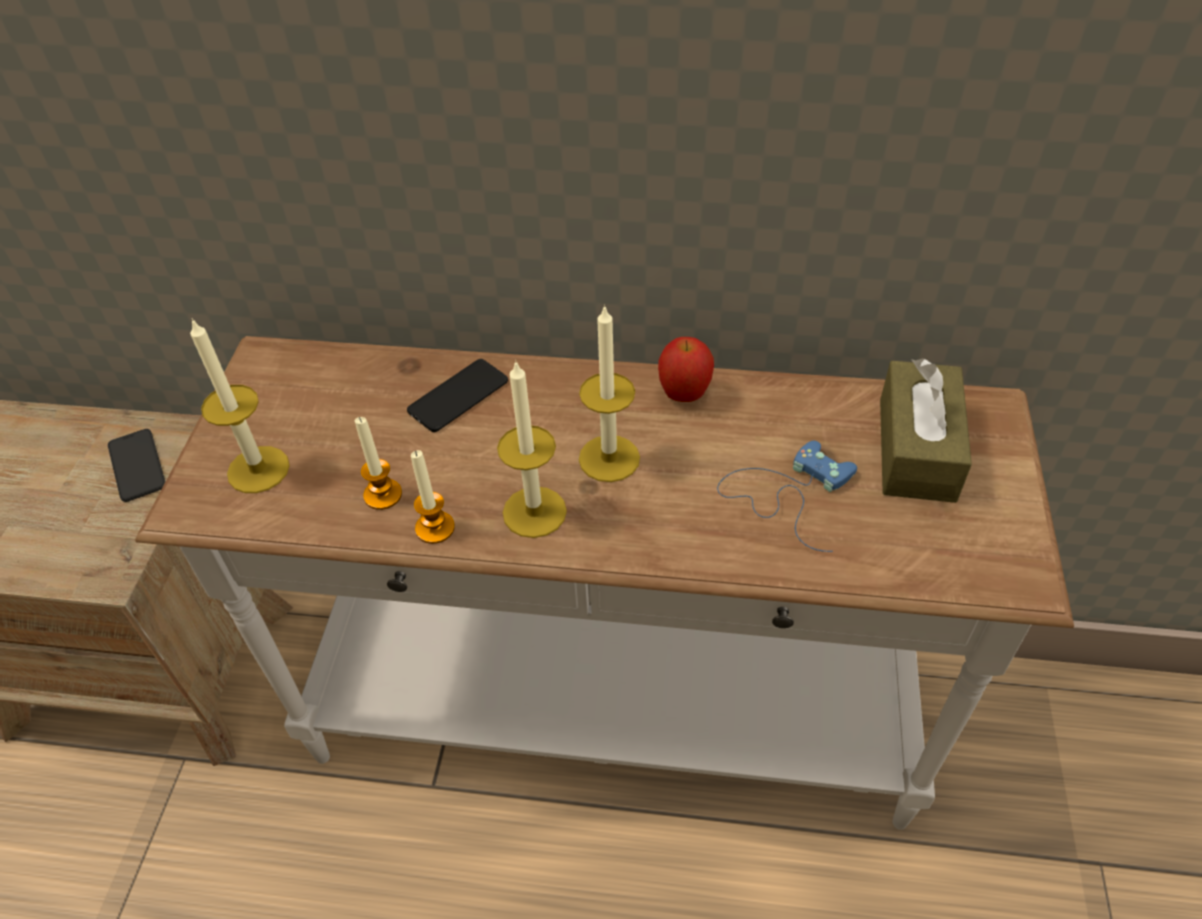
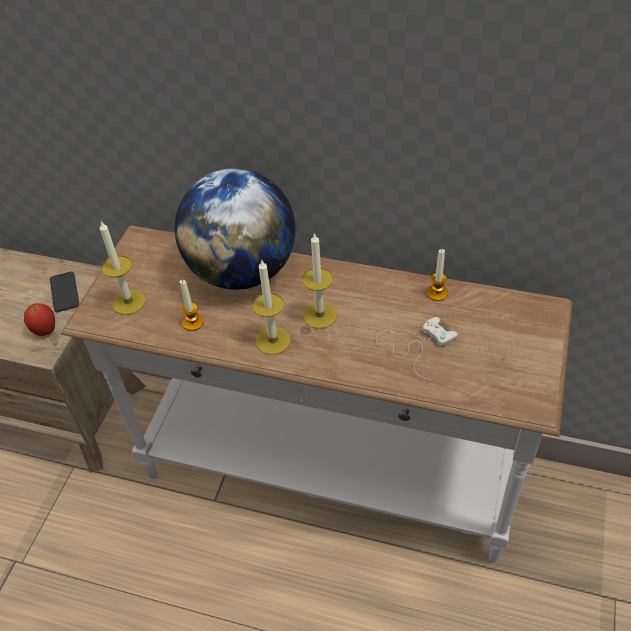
camera: 10 degrees right, 0 degrees up
(435, 528) = (218, 343): candle -> candle (437, 293)
(458, 396) = (242, 271): phone -> globe
(684, 395) = (369, 283): apple -> apple (45, 331)
(787, 492) = (415, 344): blue game controller -> white game controller
(916, 449) = (496, 328): brown tissue box -> none

